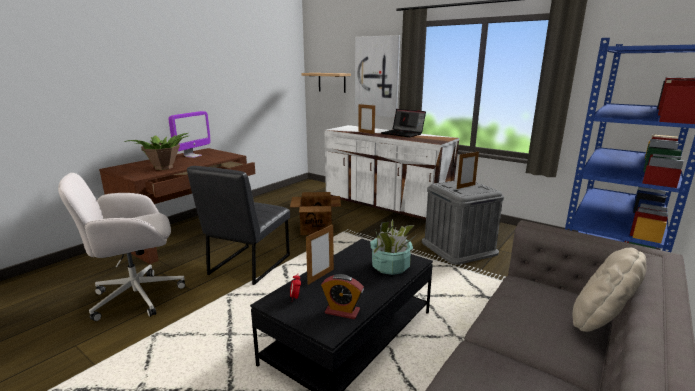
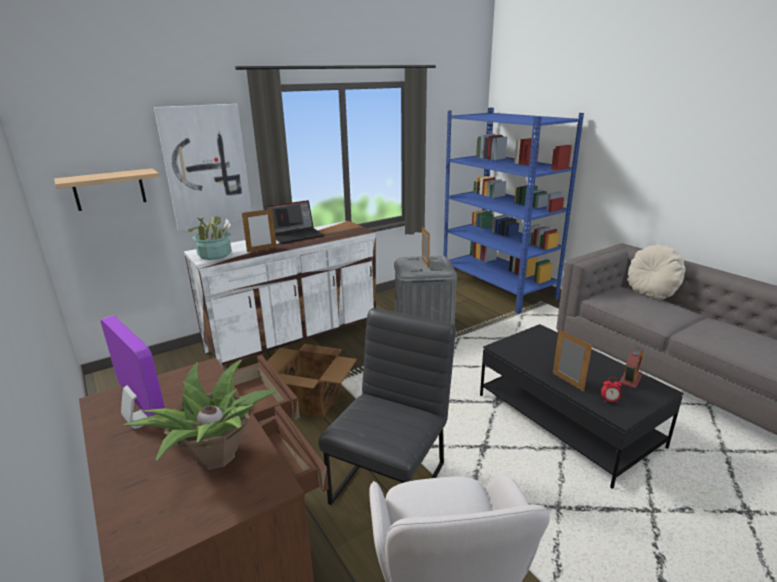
camera: 70 degrees left, 5 degrees up
(248, 265) = (391, 480): grey chair -> grey chair turned 105 degrees counterclockwise
(390, 266) = (549, 344): potted plant -> potted plant (215, 255)

